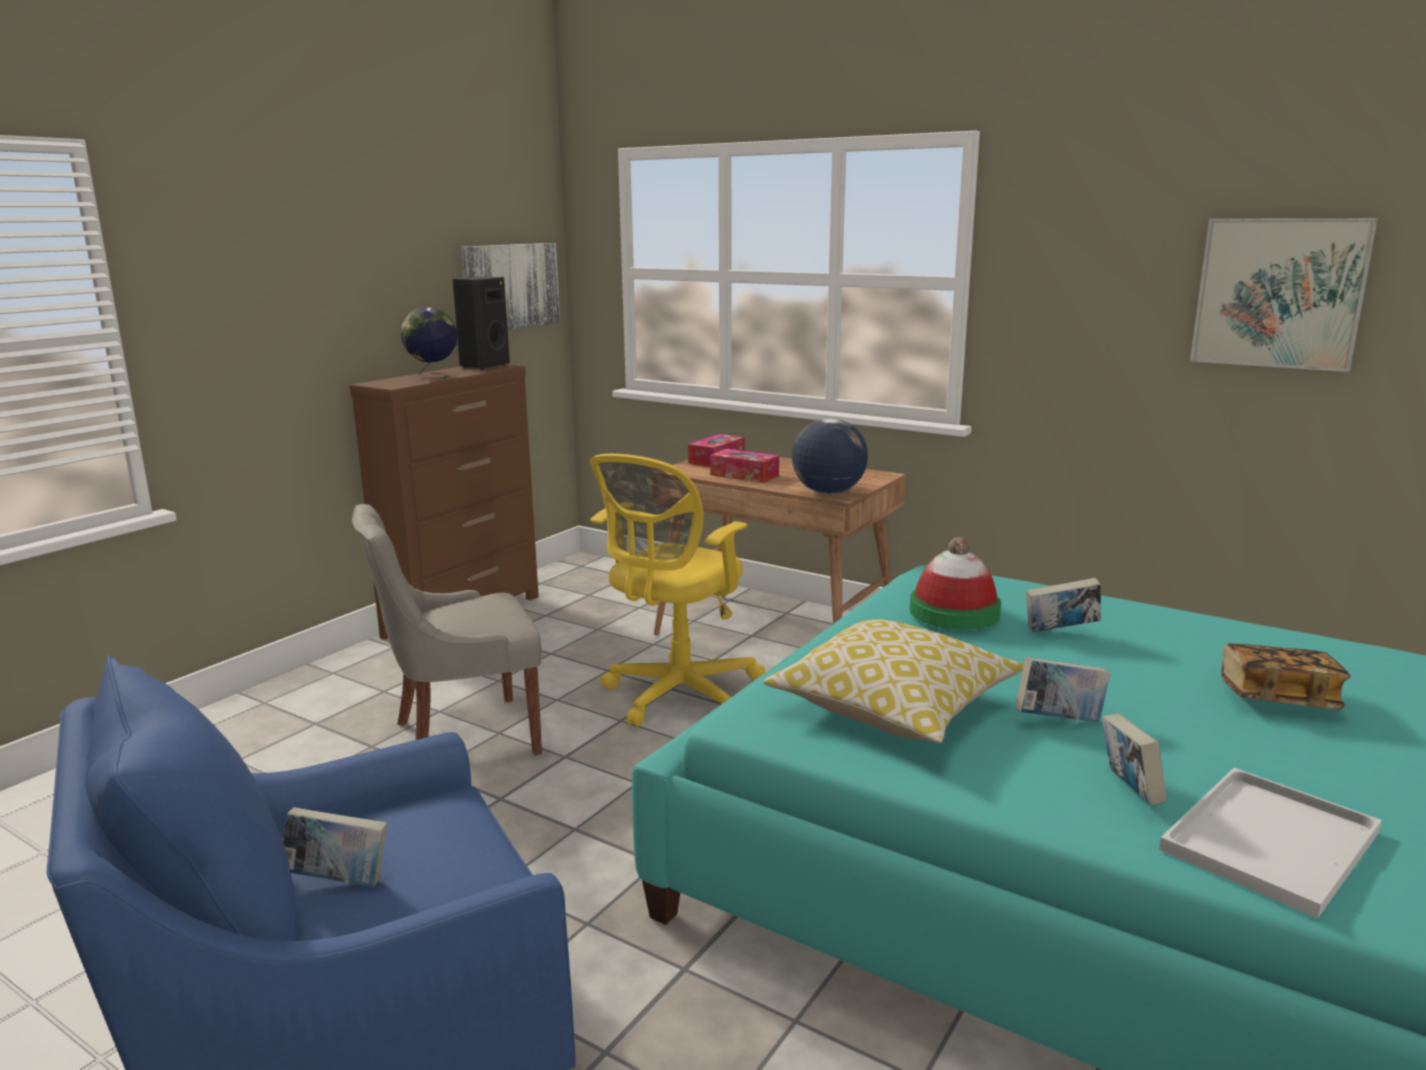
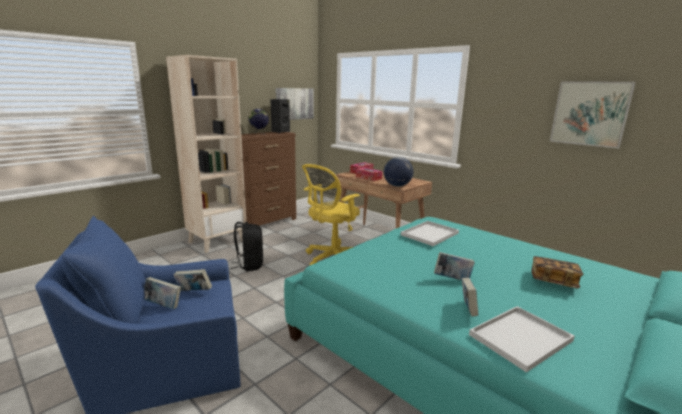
camera: 10 degrees right, 0 degrees up
(344, 681) = (217, 241): none -> beige bookcase
(462, 737) = (249, 265): grey chair -> black backpack
(894, 707) = (387, 267): pillow -> none
(954, 612) = (429, 234): hat -> white tray
(1060, 631) = (470, 246): book -> book (194, 292)

